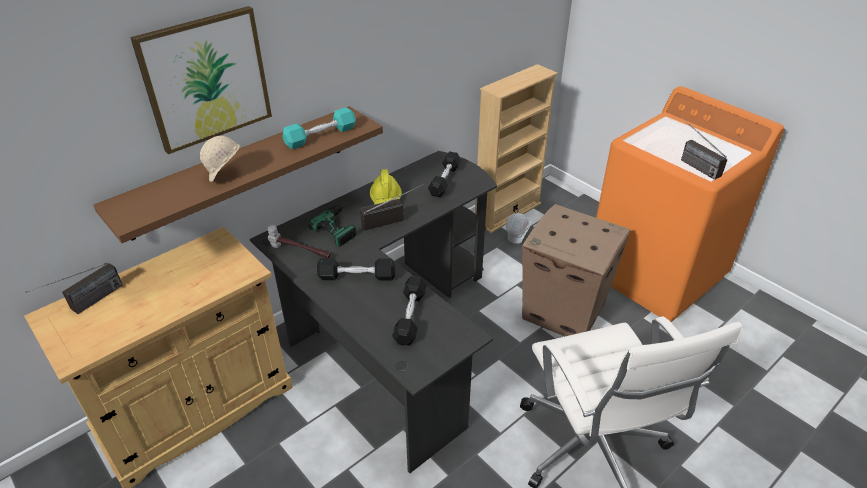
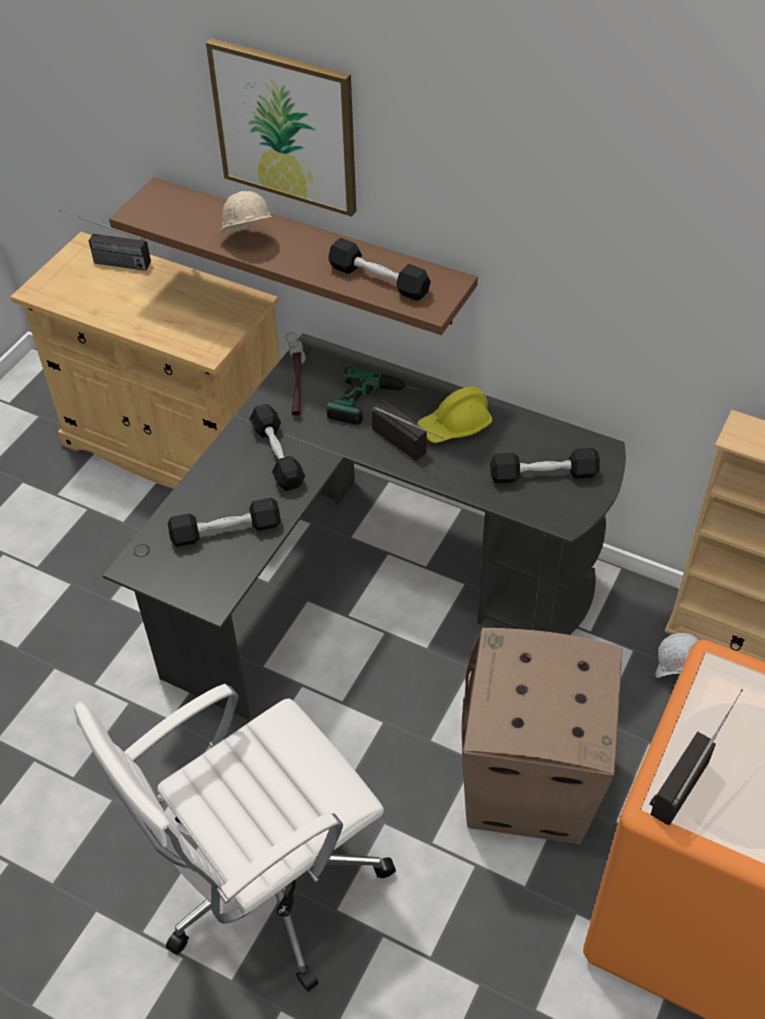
camera: 70 degrees right, 10 degrees up
(320, 136) = (378, 280): turquoise dumbbell -> black dumbbell

